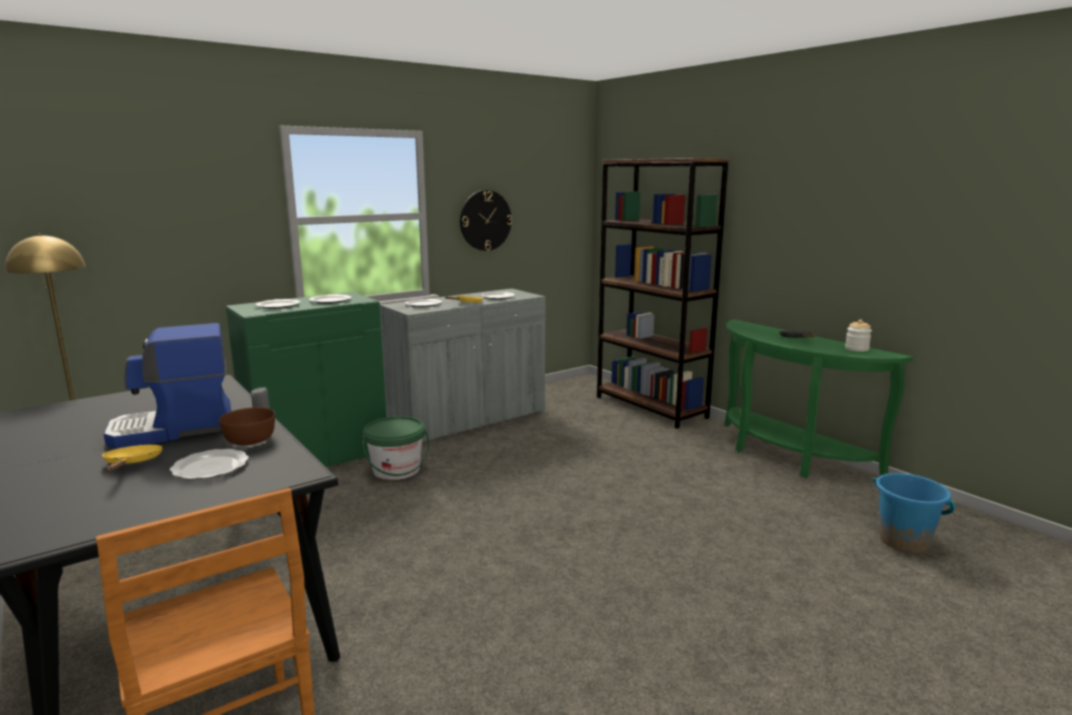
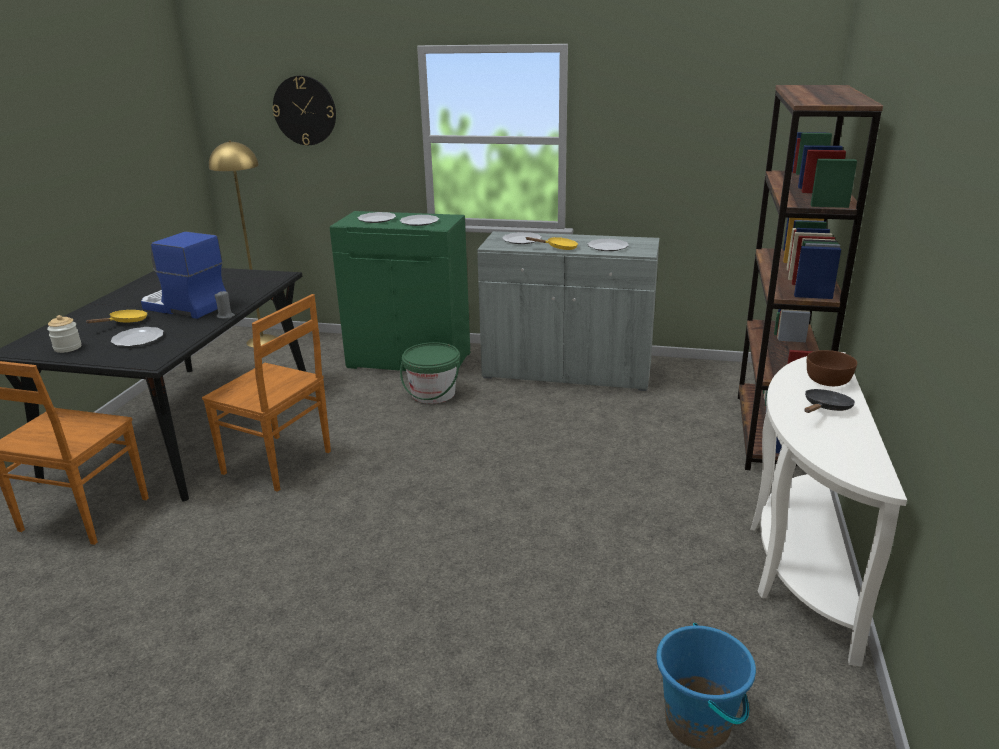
camera: 50 degrees right, 10 degrees up
(249, 440) = (189, 328): brown bowl -> brown bowl (827, 380)
(370, 577) = (279, 463): none -> brown chair
(485, 220) = (645, 151): wall clock -> wall clock (305, 110)
(785, 456) = (798, 564): green console table -> white console table
(856, 349) = (857, 454): jar -> jar (68, 348)

